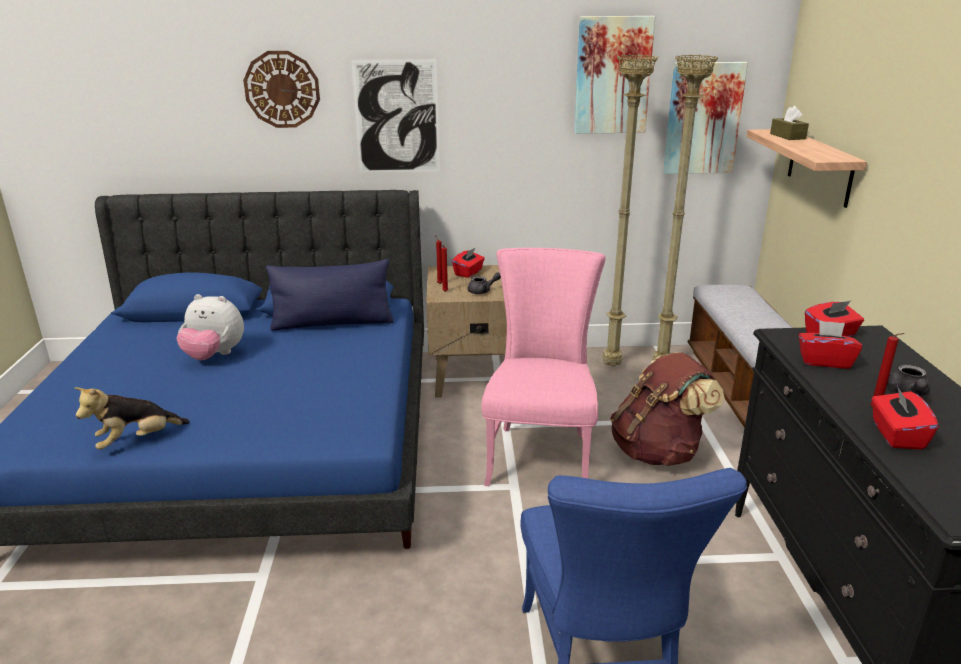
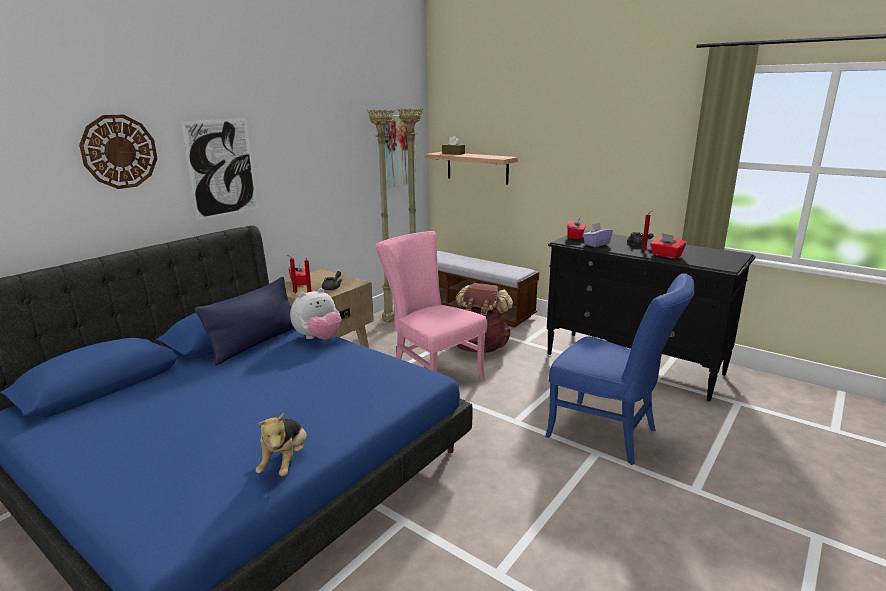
camera: 50 degrees left, 5 degrees down
(214, 356) = (209, 396): plush toy -> plush toy (318, 338)
(612, 75) = (352, 126): picture -> none
(824, 361) = (596, 244): red tissue box -> purple tissue box

